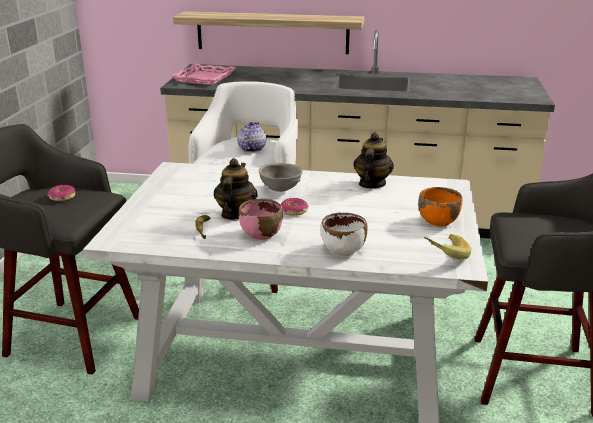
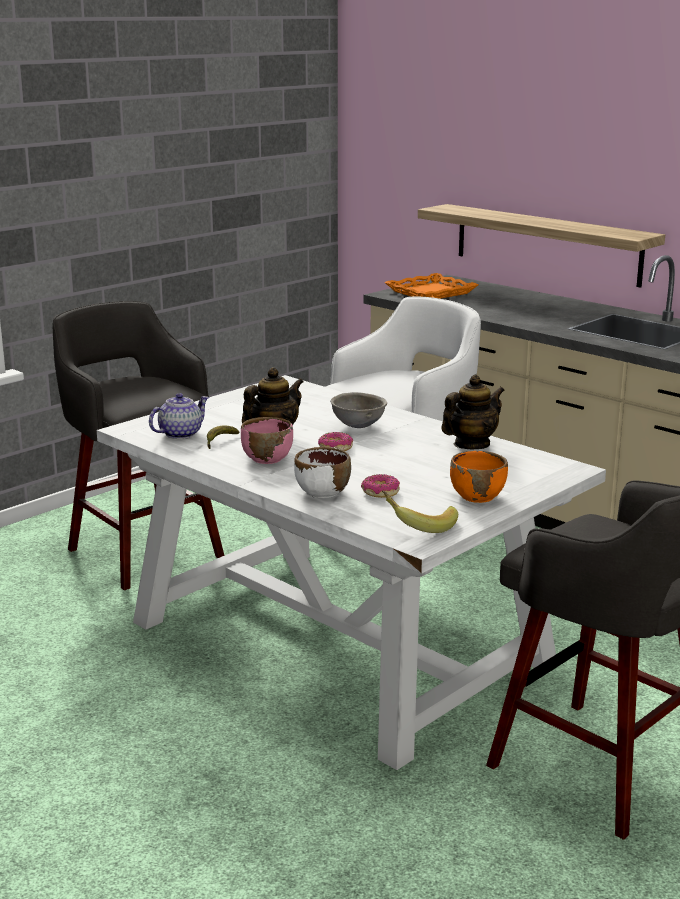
camera: 35 degrees right, 5 degrees down
(62, 197) = (147, 386): donut -> donut (380, 492)
(204, 78) = (431, 293): pink tray -> orange tray
(251, 149) = (403, 383): teapot -> teapot (180, 434)

